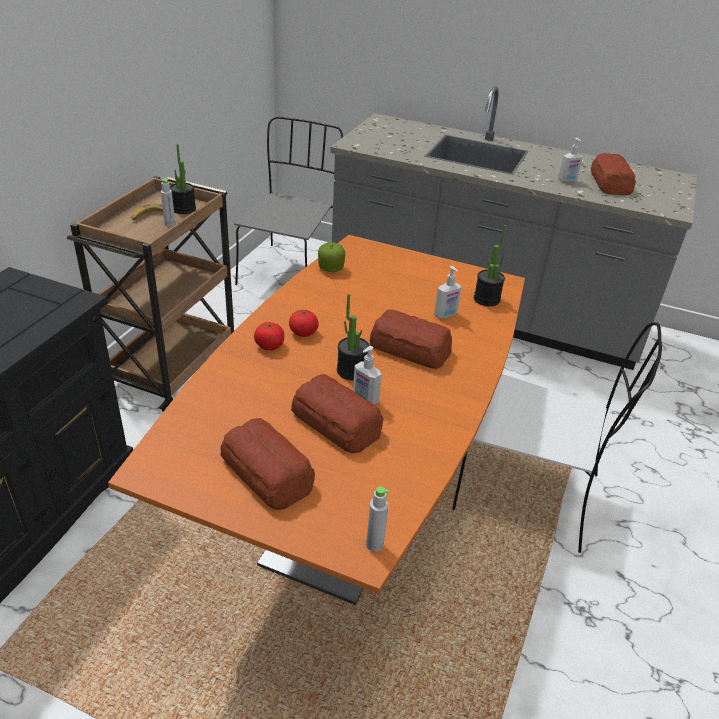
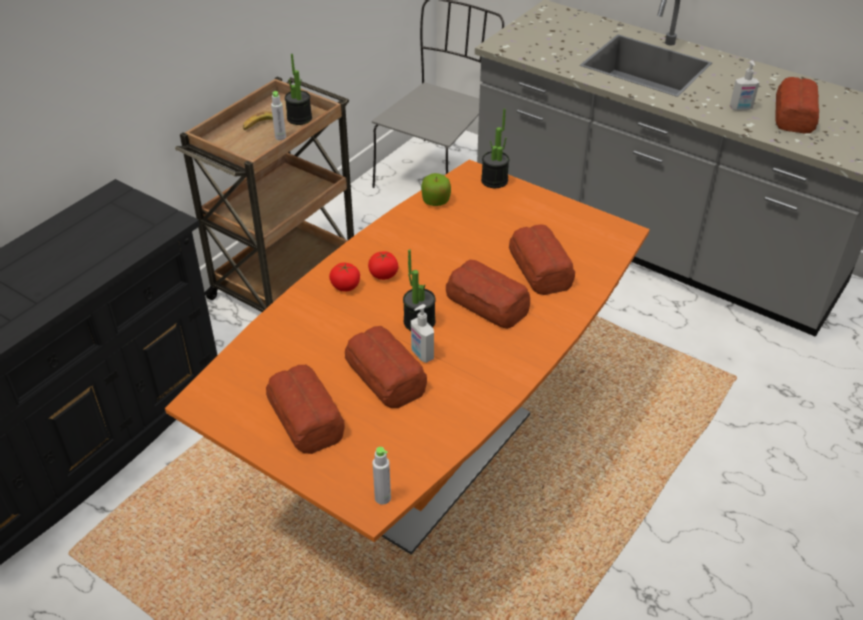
camera: 15 degrees right, 5 degrees up
(445, 315) = (540, 267): soap dispenser -> bread
(486, 299) = (593, 252): potted plant -> potted plant (494, 181)
(531, 493) = (635, 467): white chair -> none

